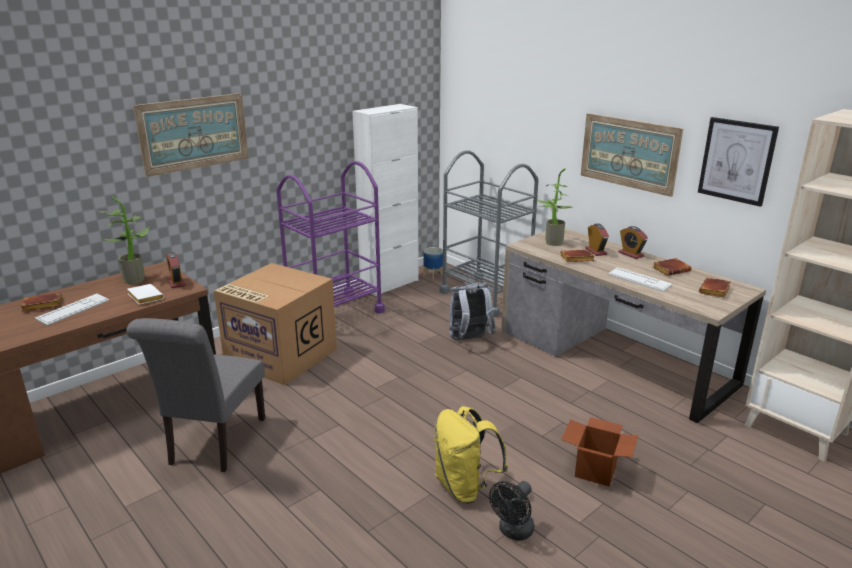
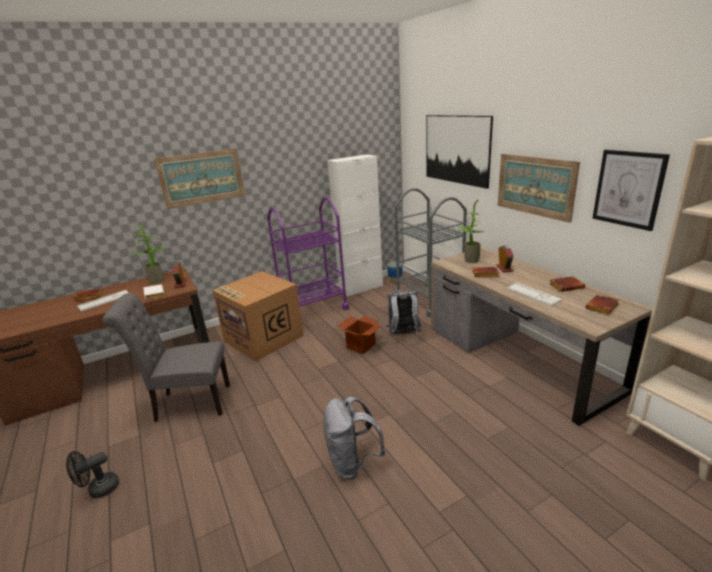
camera: 15 degrees right, 0 degrees up
(214, 444) = (188, 403): grey chair -> grey chair turned 60 degrees clockwise
(465, 487) = (353, 463): yellow backpack -> grey backpack
(513, 532) = (377, 512): black fan -> black fan (99, 490)
(524, 104) = (456, 149): none -> picture
(595, 470) = (470, 462): cardboard box -> cardboard box (361, 346)
(631, 254) = (534, 271): alarm clock -> none

